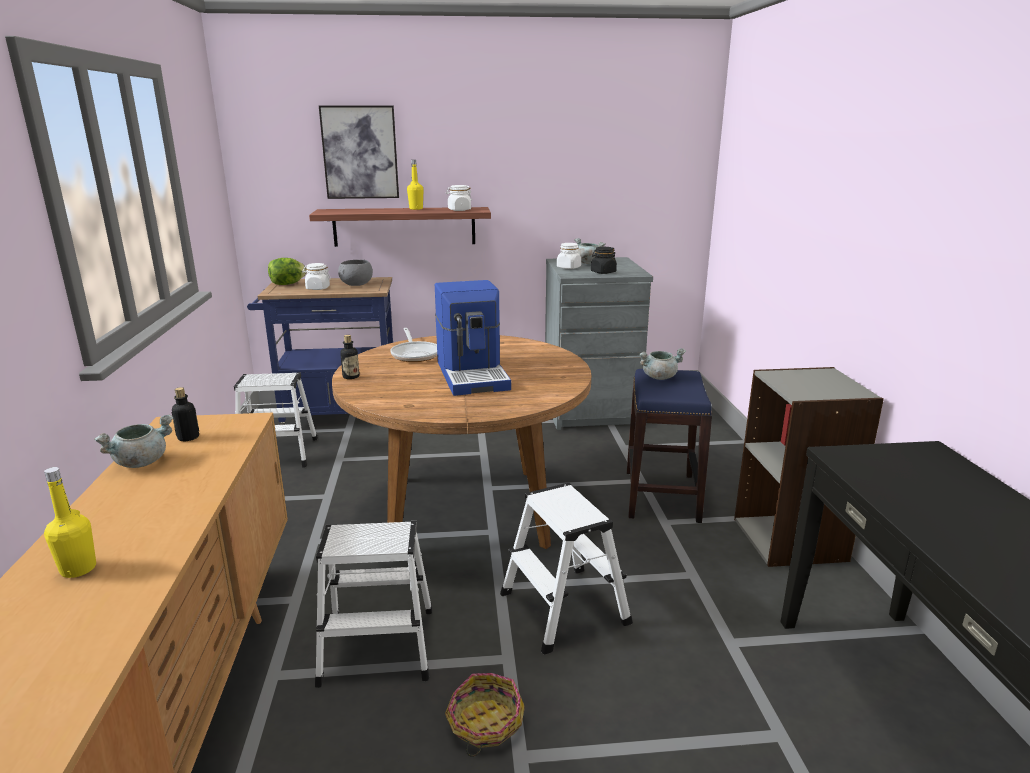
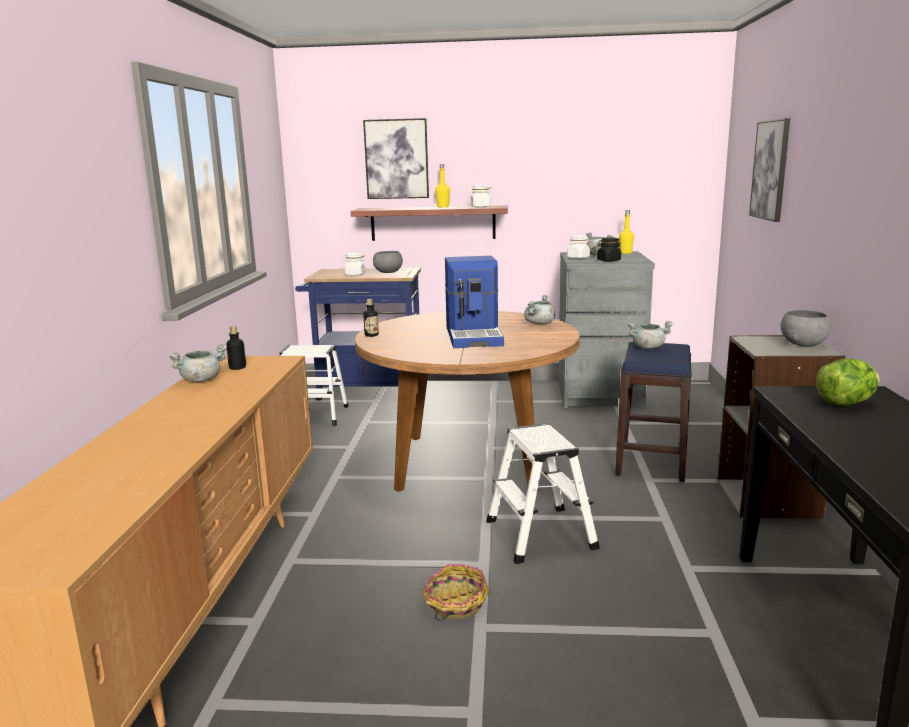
camera: 10 degrees right, 5 degrees down
(78, 569) = (152, 432): yellow bottle -> yellow bottle (625, 253)
(287, 284) = (330, 272): lettuce -> lettuce (845, 403)
(377, 644) = (375, 547): white step ladder -> none
(415, 354) = (429, 322): frying pan -> none
(541, 353) = (539, 323): none -> grey cooking pot
(779, 179) = (770, 170): none -> picture
(833, 381) = (803, 344): none -> grey bowl

